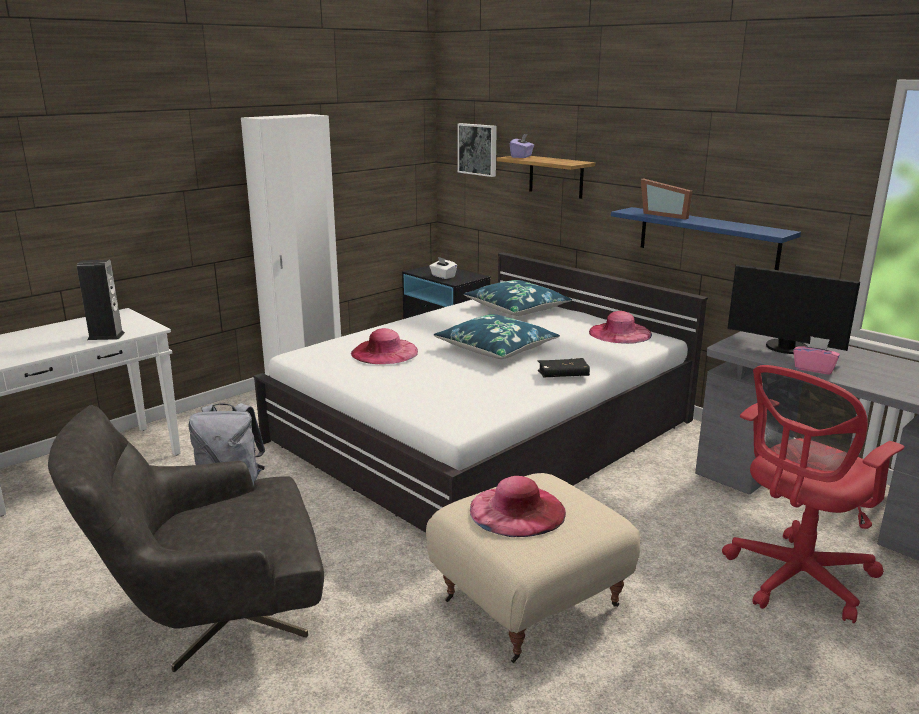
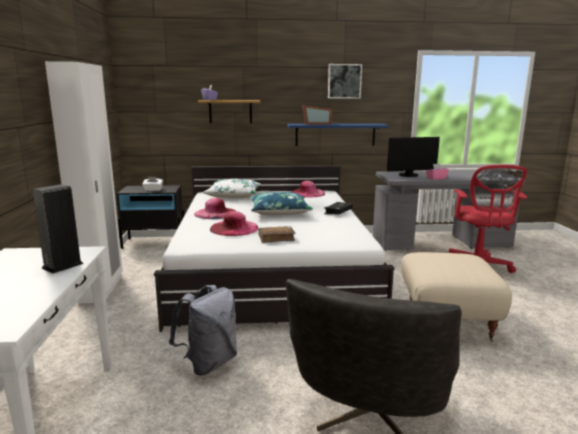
camera: 50 degrees left, 5 degrees down
(388, 380) = (276, 238): none -> brown book
(478, 149) = (160, 99): picture -> picture (344, 81)
(517, 308) = (233, 196): blue pillow -> white pillow
(517, 510) = (450, 265): pink hat -> pink hat (215, 213)

